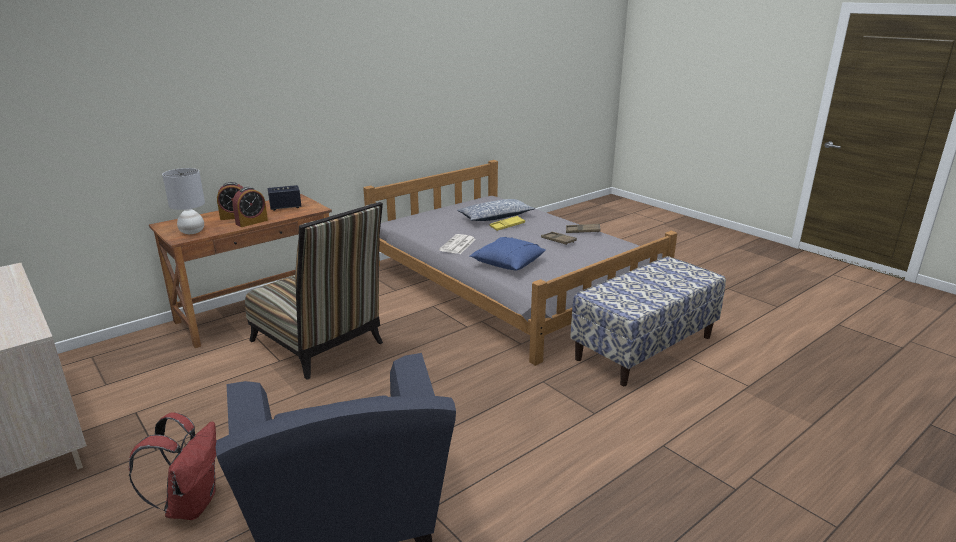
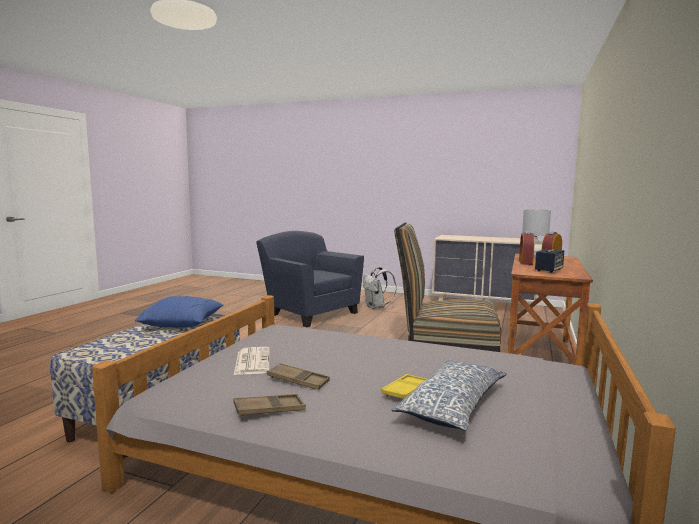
camera: 150 degrees right, 15 degrees down
(191, 504) = (376, 307): red backpack -> white backpack
(458, 245) = (417, 349): newspaper -> newspaper (252, 361)
(507, 263) = (332, 341): blue pillow -> blue pillow (182, 324)

